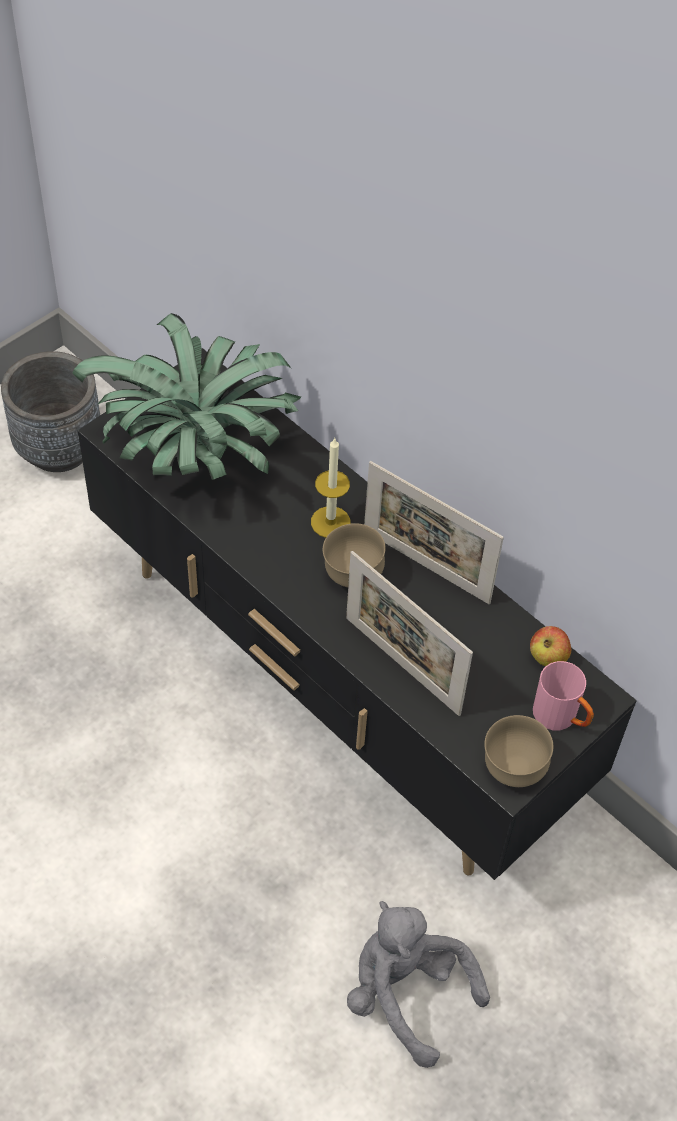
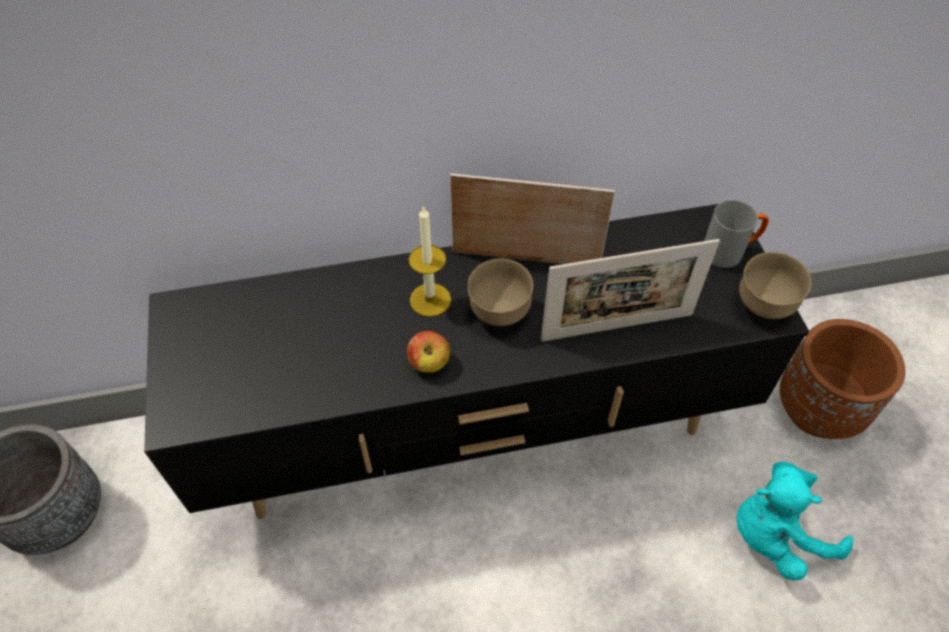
camera: 55 degrees left, 0 degrees up
(199, 452) = (268, 358): potted plant -> none
(406, 993) = (775, 533): grey plush toy -> turquoise plush toy
(426, 566) = (525, 259): picture frame -> picture frame turned 150 degrees counterclockwise
(548, 657) = (666, 230): apple -> apple (429, 363)
(561, 718) = (729, 252): pink mug -> grey mug
(586, 985) = (817, 410): none -> brown planter

